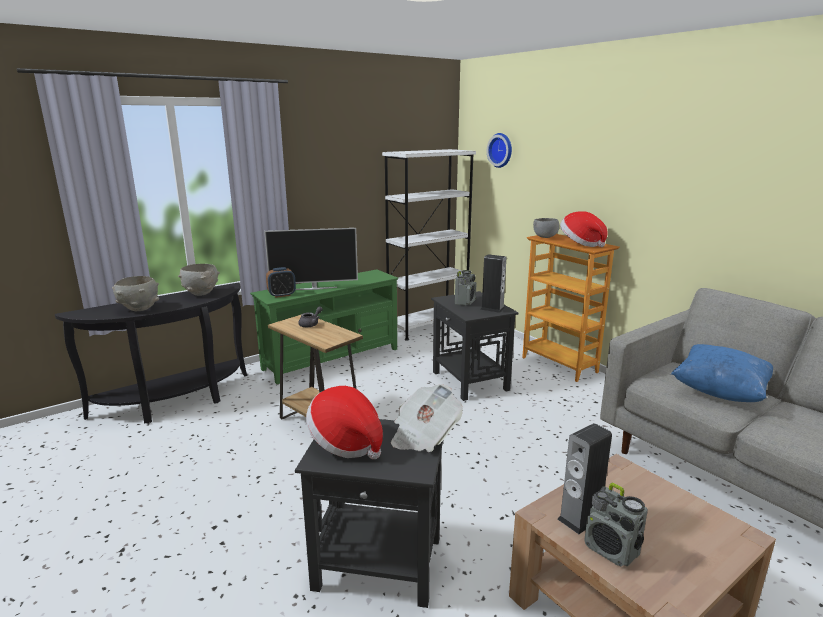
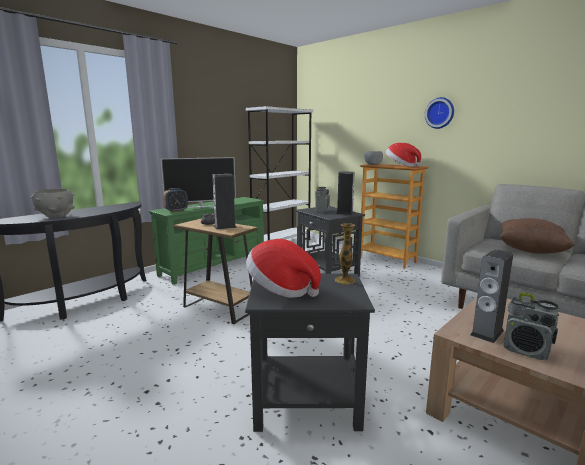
camera: 10 degrees left, 5 degrees down
(201, 294) = (109, 207): grey bowl -> none
(324, 333) = (225, 227): none -> speaker
(424, 435) = (344, 280): newspaper -> vase
(501, 150) = (332, 108): wall clock -> wall clock (440, 113)
(720, 392) = (530, 251): blue pillow -> brown pillow

